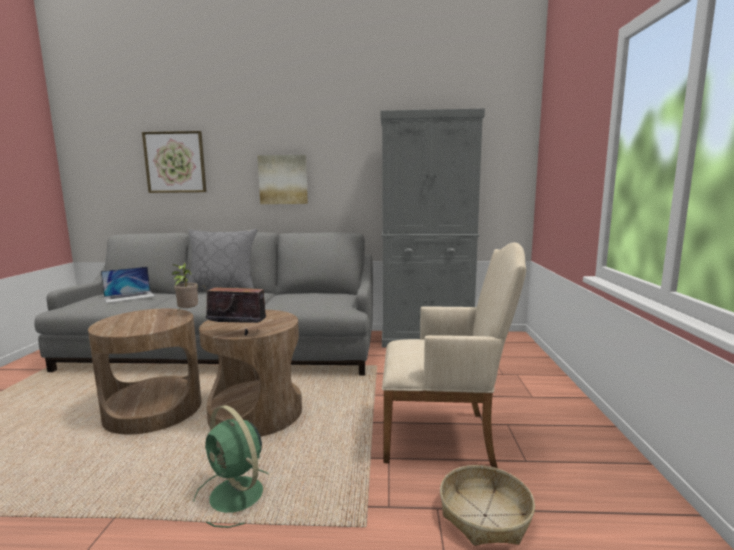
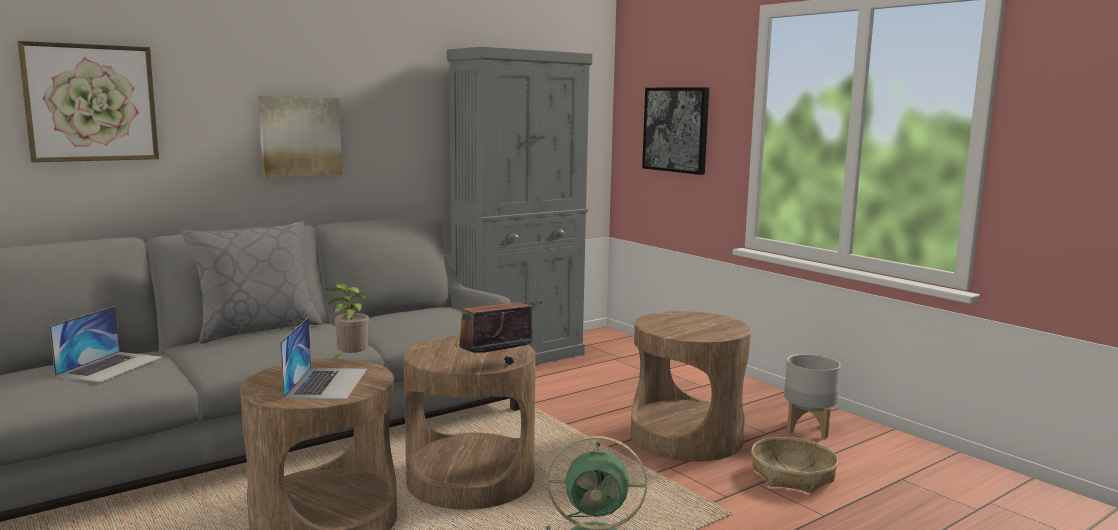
camera: 40 degrees left, 0 degrees up
(141, 323) = (327, 383): none -> laptop
(445, 437) = (686, 437): beige armchair -> brown side table
(564, 168) = (676, 129): none -> picture
(580, 472) = (808, 428): none -> grey planter

